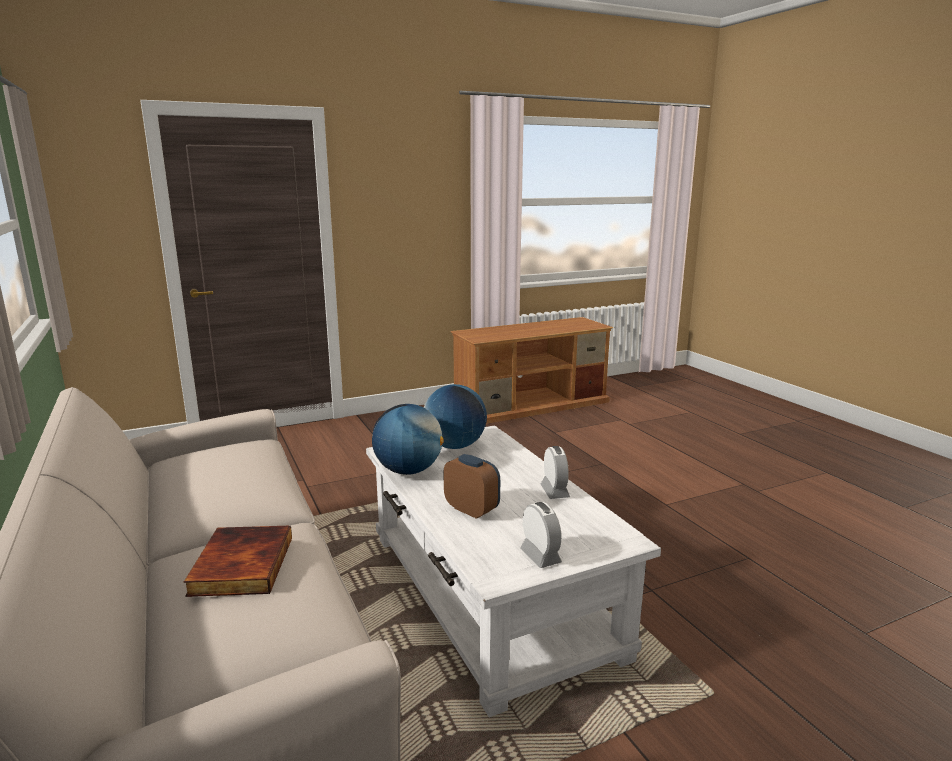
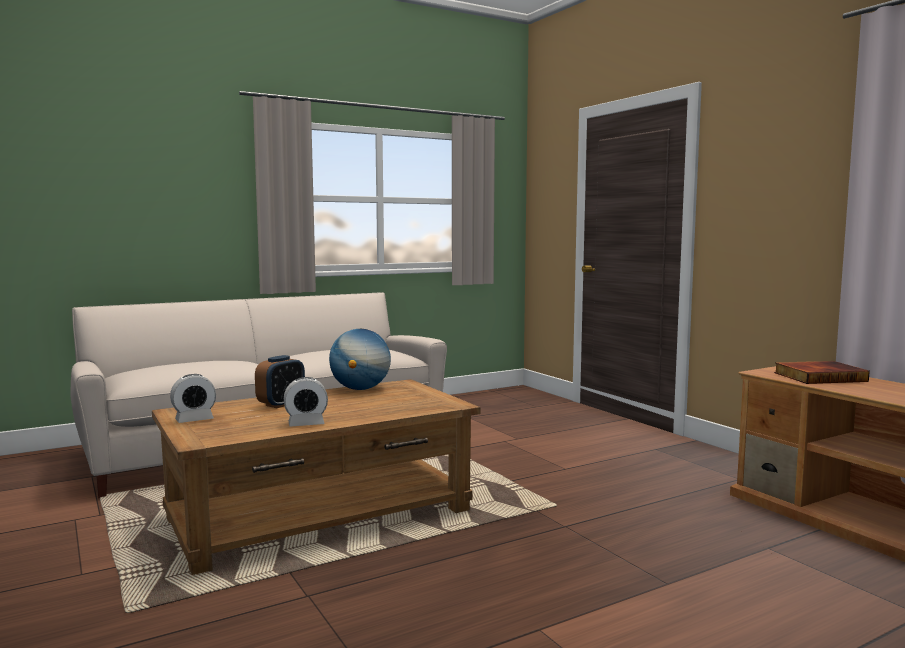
camera: 85 degrees right, 10 degrees down
(240, 565) = (212, 361): book -> book (819, 376)
(454, 446) = (416, 397): globe -> none
(489, 593) = (321, 515): white coffee table -> brown coffee table

